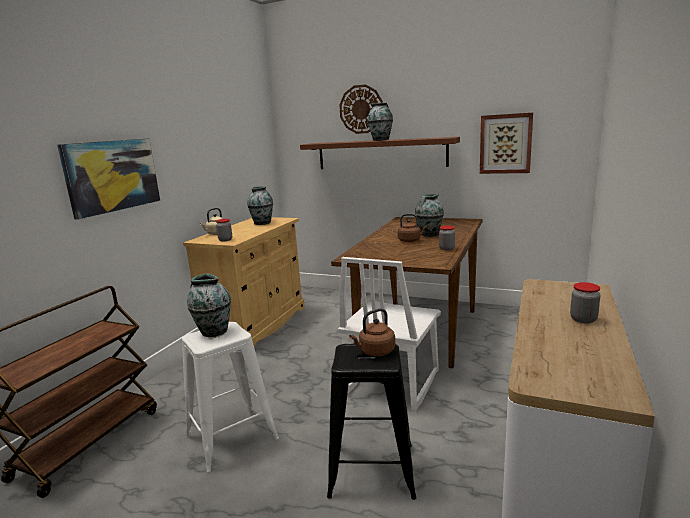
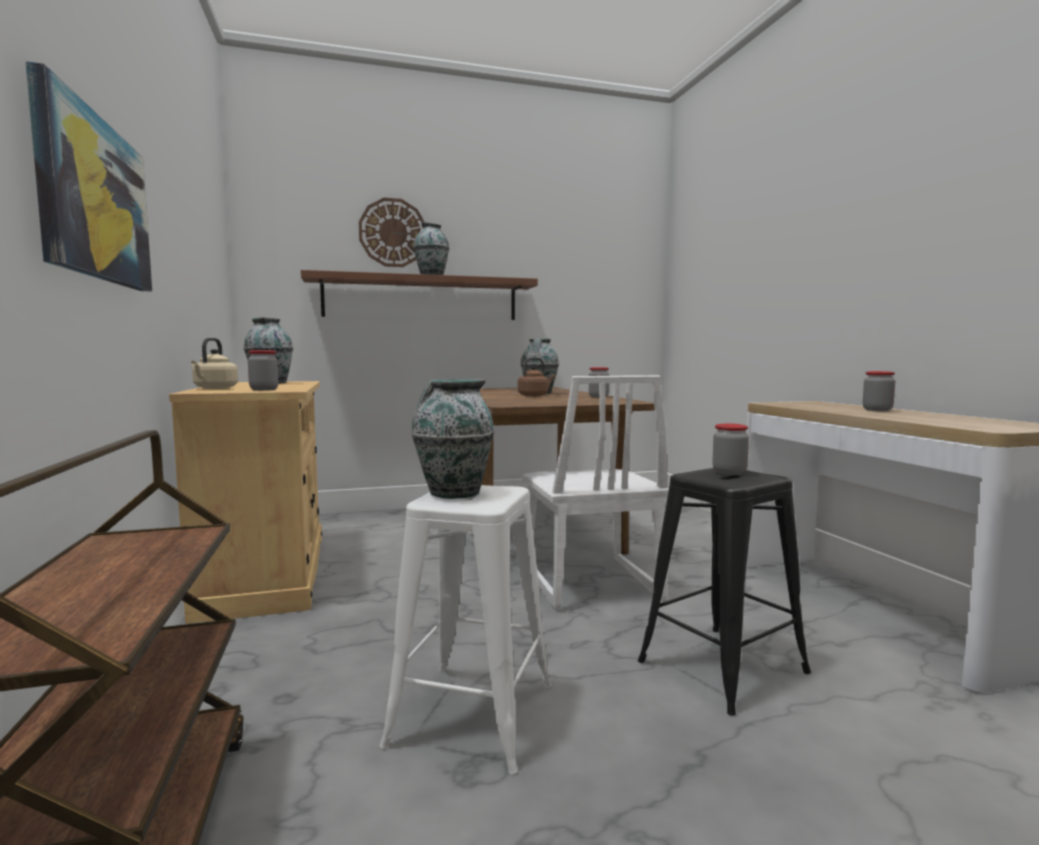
camera: 40 degrees left, 10 degrees down
(375, 352) = (729, 472): brown kettle -> jar
(505, 144) = (578, 295): picture -> none

